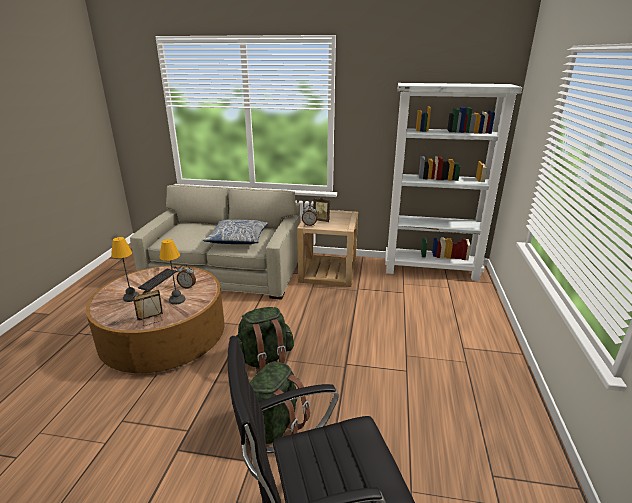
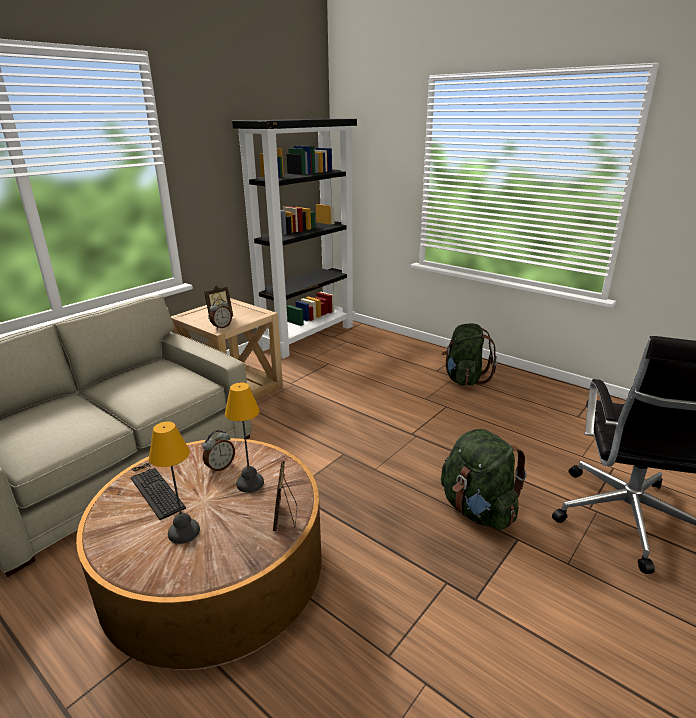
camera: 60 degrees left, 0 degrees up
(237, 239) = (147, 389): pillow -> none
(264, 359) = (360, 485): green backpack -> green backpack (464, 379)
(431, 269) = (307, 336): white bookcase -> black bookcase

